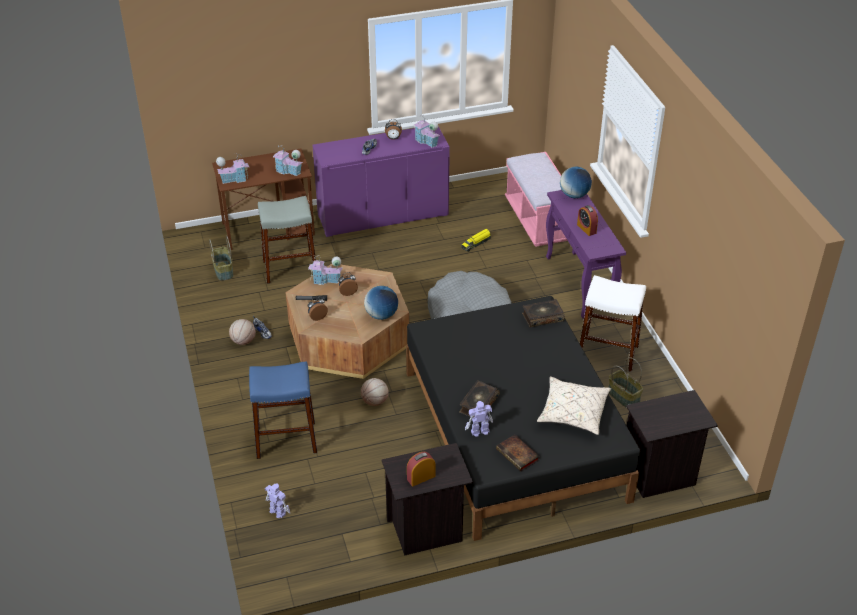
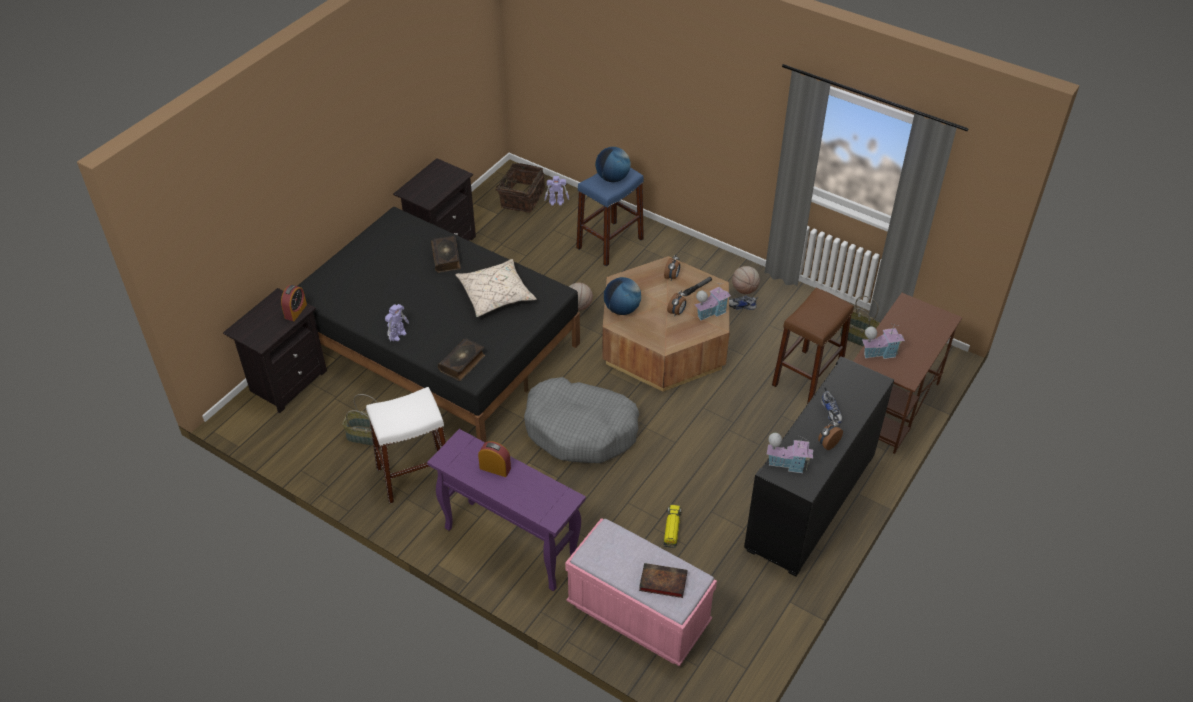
camera: 140 degrees right, 5 degrees up
(234, 179) = (910, 311): toy house -> none
(290, 268) = (807, 377): grey stool -> brown stool
(302, 538) = (521, 198): none -> basket
(383, 215) = (811, 501): purple cabinet -> black cabinet
(421, 477) = (432, 177): alarm clock -> alarm clock (295, 311)
(479, 431) = (426, 240): toy robot -> toy robot (398, 334)
(518, 455) = (380, 240): book -> book (661, 582)
(573, 412) = (363, 293): beige pillow -> beige pillow (496, 295)
(574, 195) = (551, 511): globe -> globe (612, 178)

